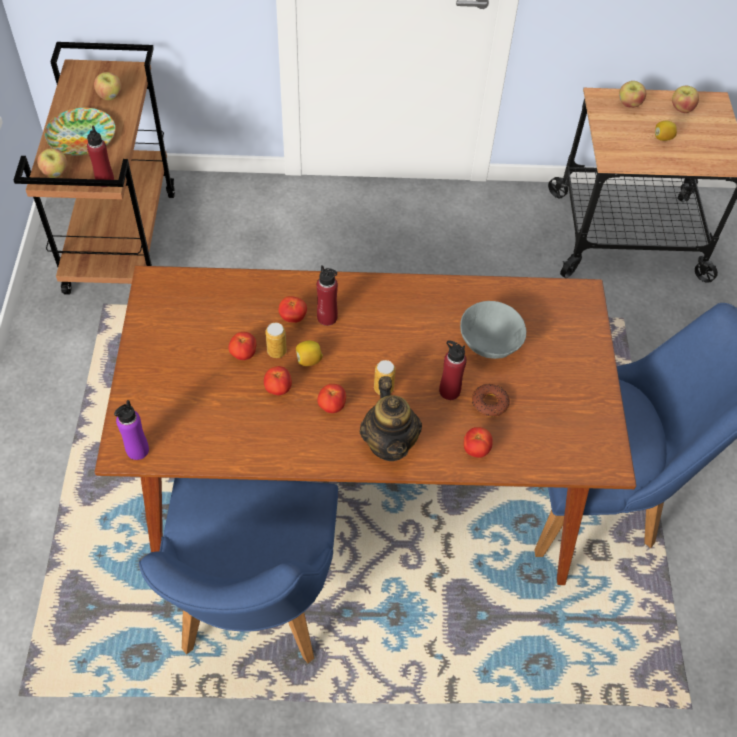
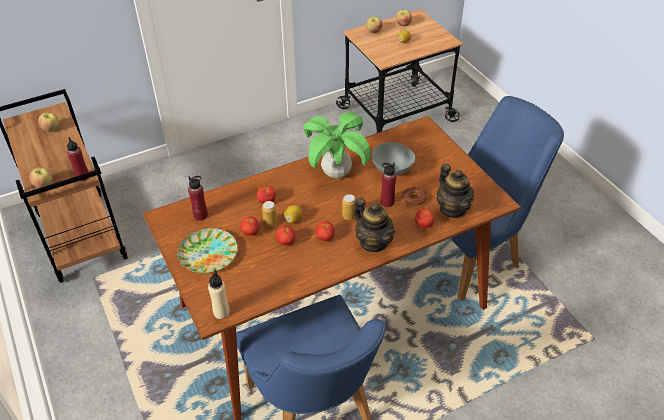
camera: 25 degrees left, 10 degrees down
(81, 135) = (47, 157): plate -> plate (208, 253)
(137, 450) = (221, 312): purple bottle -> beige bottle
(327, 317) = (288, 193): red bottle -> red bottle (200, 215)
(410, 315) = (336, 173): none -> potted plant
(533, 444) = (453, 209): none -> teapot

